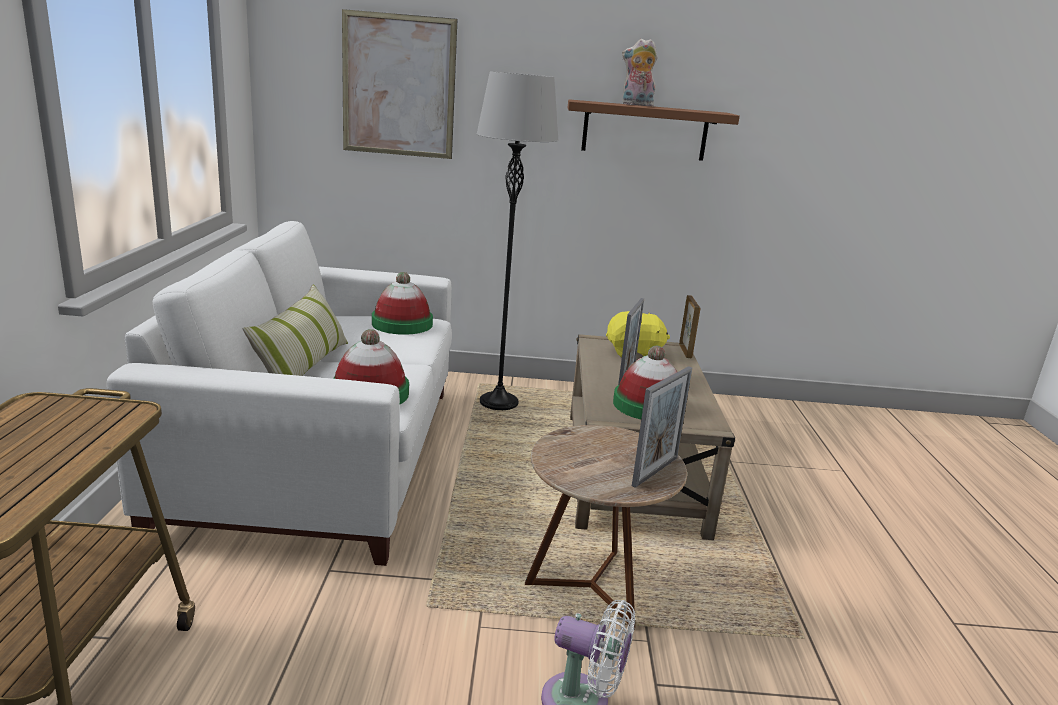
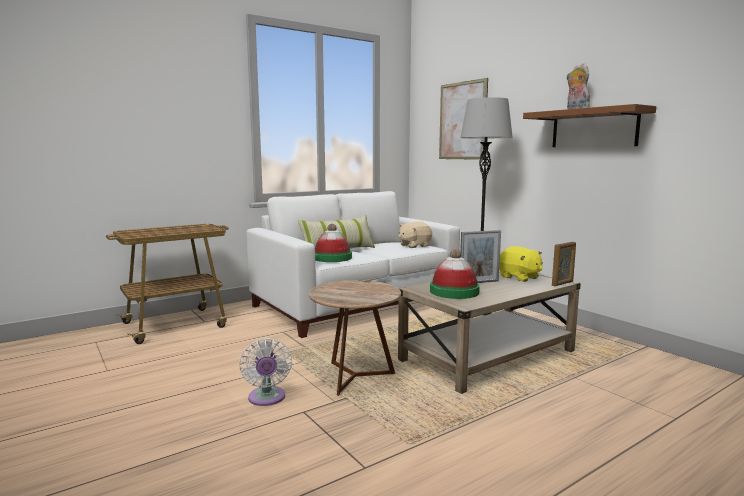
camera: 55 degrees right, 10 degrees down
(402, 324) = (414, 245): hat -> beige plush toy
(655, 471) = (361, 299): picture frame -> none

